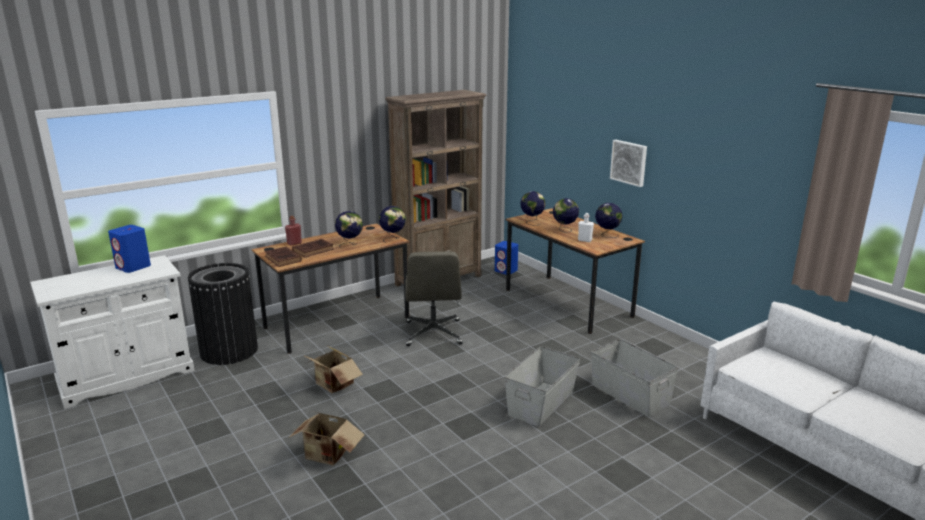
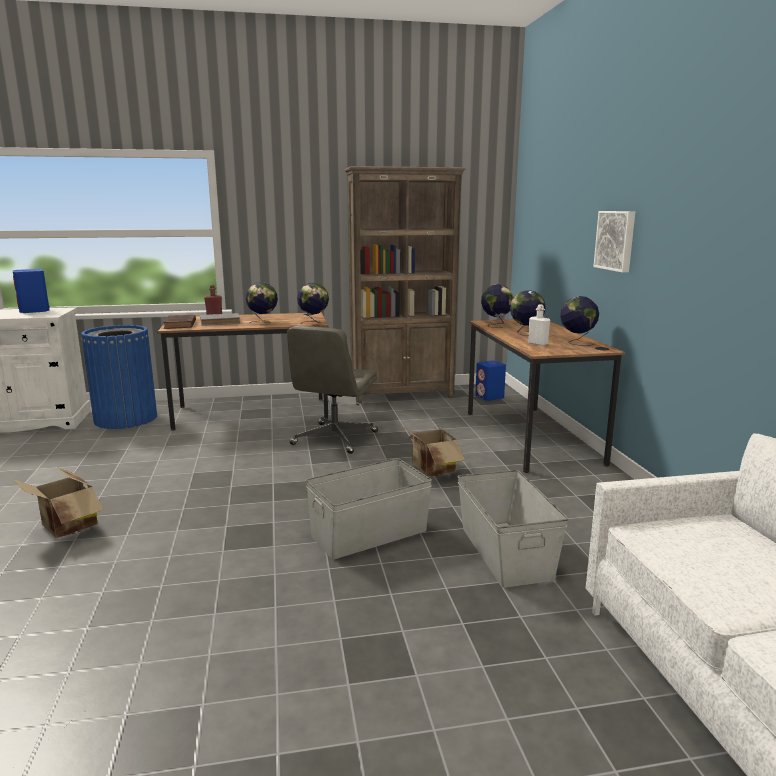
camera: 25 degrees right, 5 degrees down
(229, 351) = (125, 419): black trash can -> blue trash can
(314, 250) = (221, 322): brown book -> grey book
(333, 386) = (169, 465): cardboard box -> cardboard box (430, 470)

